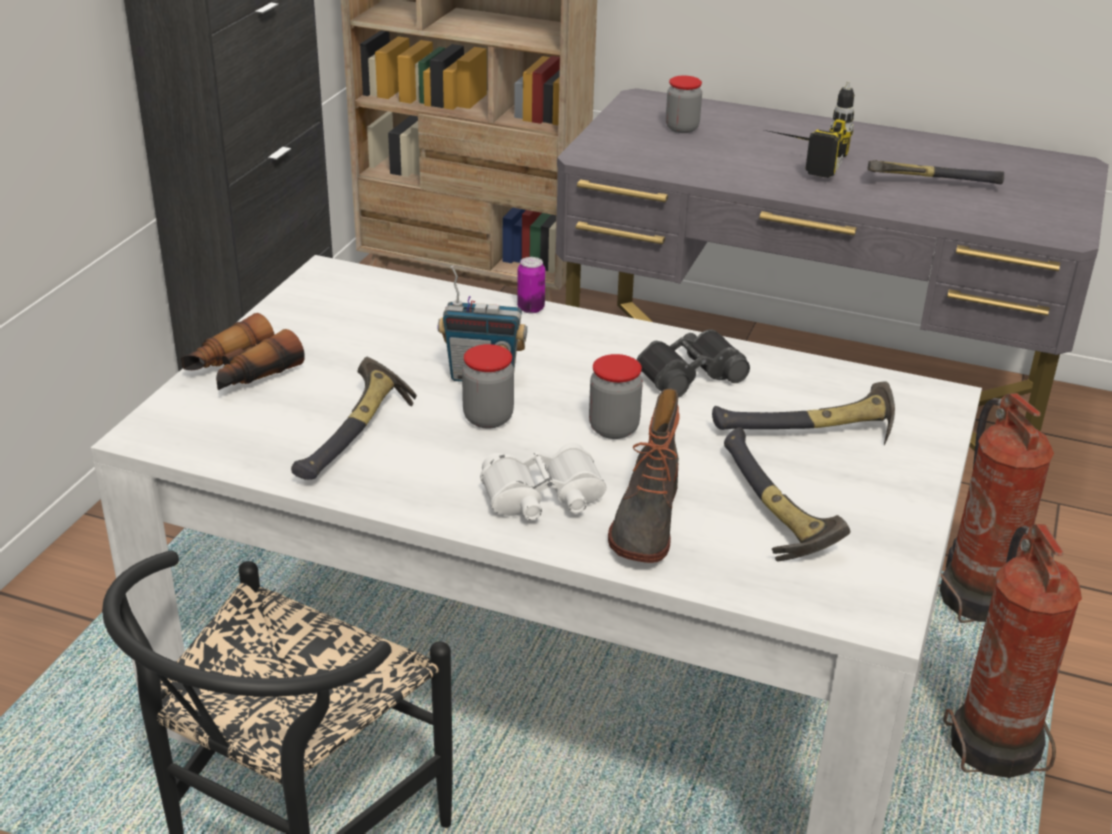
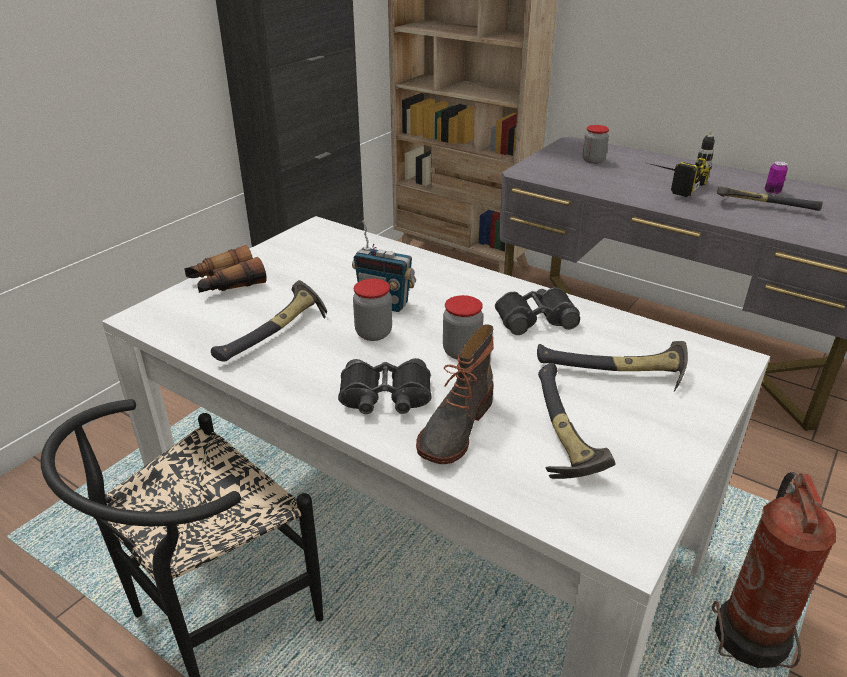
camera: 15 degrees right, 0 degrees up
(531, 308) = (439, 262): can -> can (772, 192)
(543, 497) = (385, 397): white binoculars -> black binoculars
(978, 595) = (760, 510): fire extinguisher -> none

